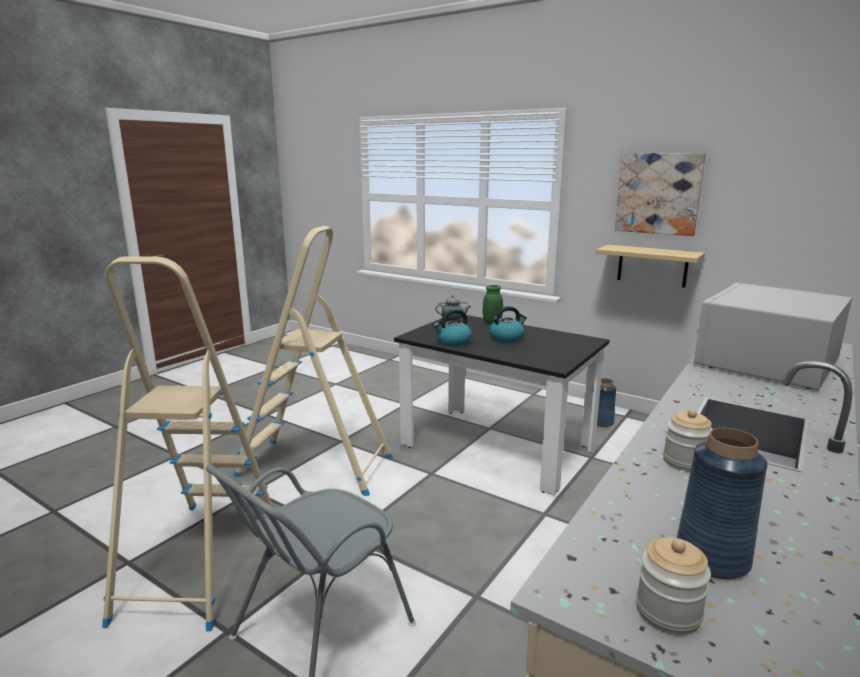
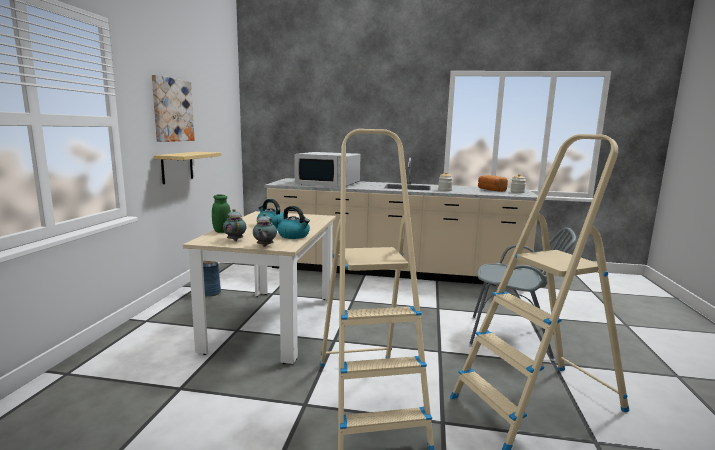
camera: 115 degrees left, 5 degrees down
(422, 330) = (264, 246): none -> teapot
(496, 447) = (273, 323): black dining table -> beige dining table
(713, 558) = (490, 190): blue vase -> bread

